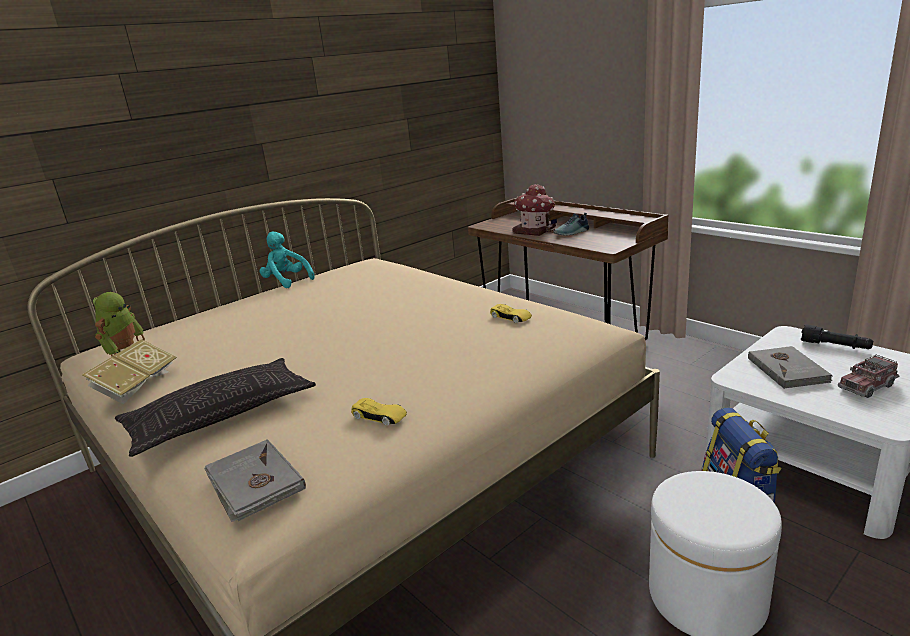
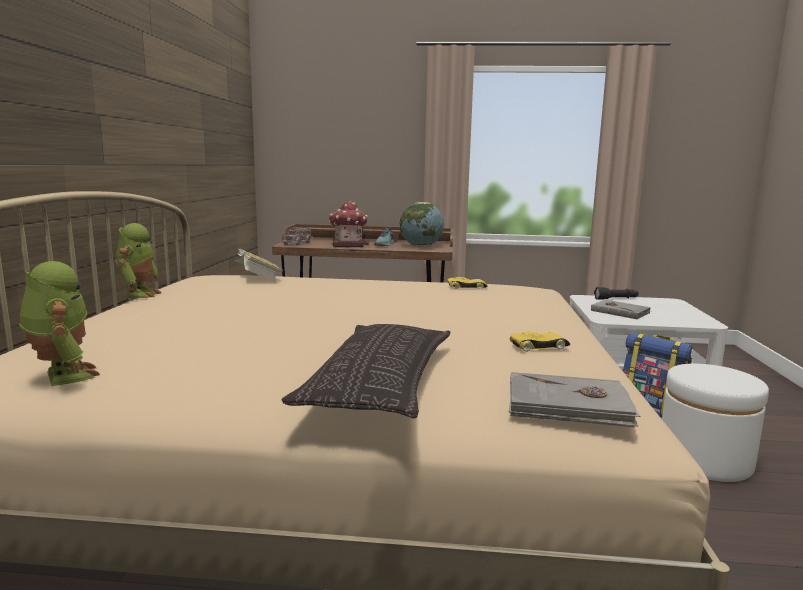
camera: 45 degrees left, 10 degrees down
(136, 386) = (174, 392): book -> book (258, 278)
(286, 281) = (139, 294): turquoise plush toy -> toy robot
(603, 239) = (421, 246): none -> globe
(867, 386) = (666, 311): toy truck -> toy truck (297, 243)

